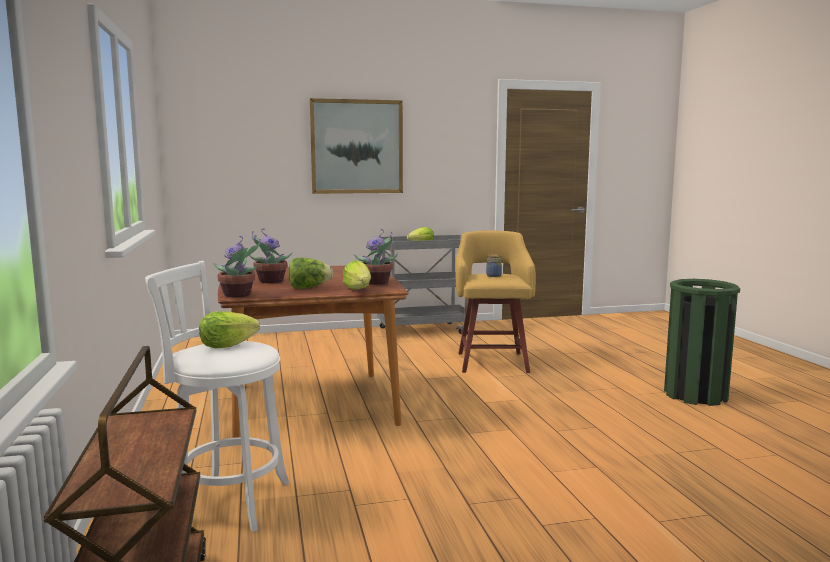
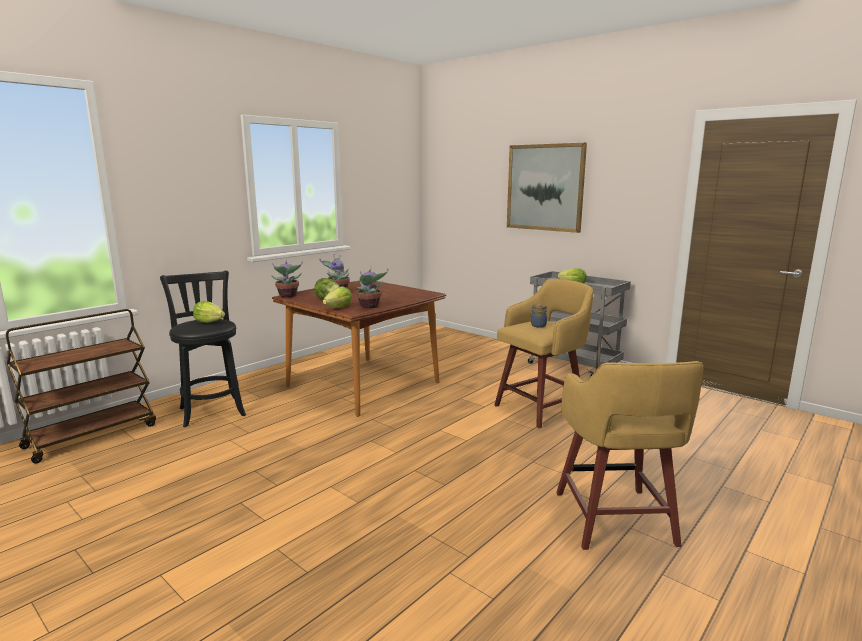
camera: 55 degrees right, 5 degrees up
(226, 502) = (212, 410): white stool -> black stool
(695, 395) = (614, 520): green trash can -> yellow stool

